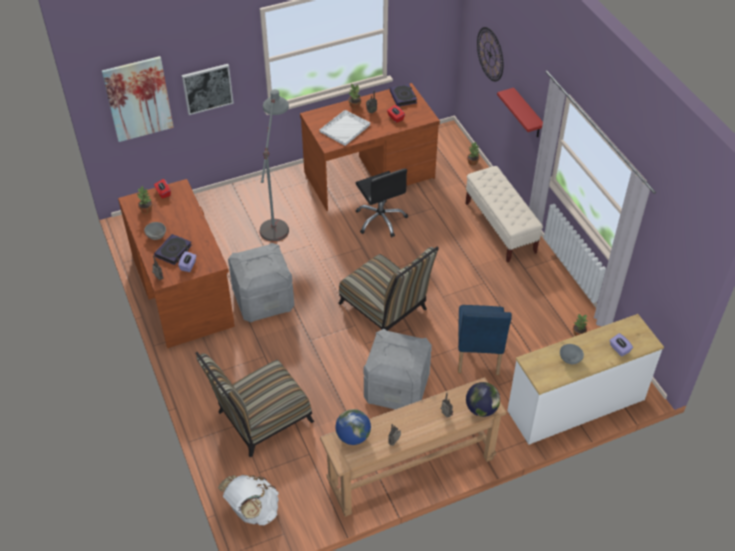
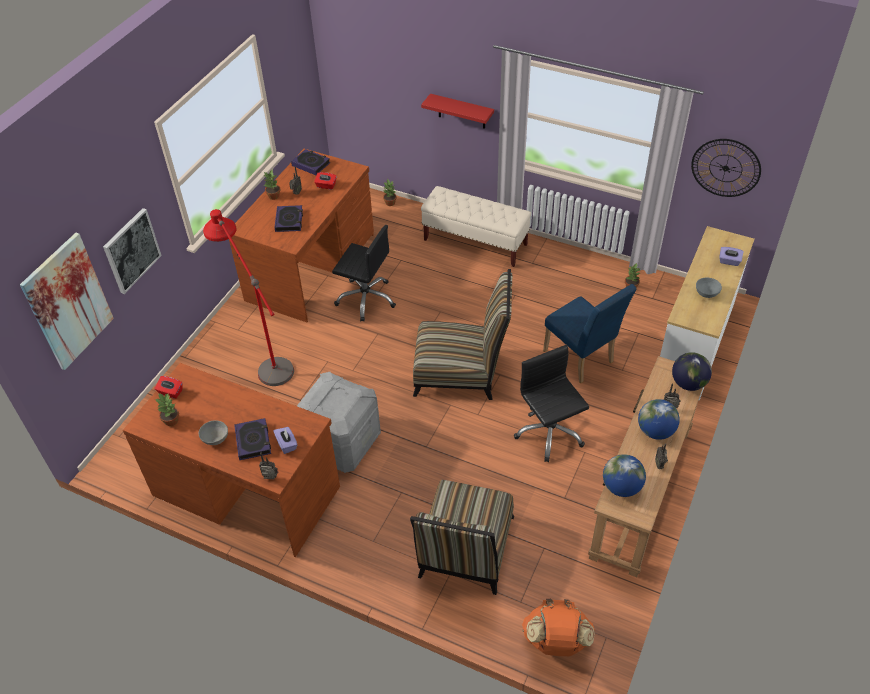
camera: 40 degrees left, 0 degrees up
(252, 511) = (556, 641): white backpack -> orange backpack
(278, 215) = (264, 356): grey floor lamp -> red floor lamp
(345, 128) = (289, 221): white tray -> book
(397, 388) = (549, 433): grey storage box -> black office chair
(419, 421) = (655, 431): none -> globe
(490, 54) = (379, 75): wall clock -> wall clock (725, 168)

